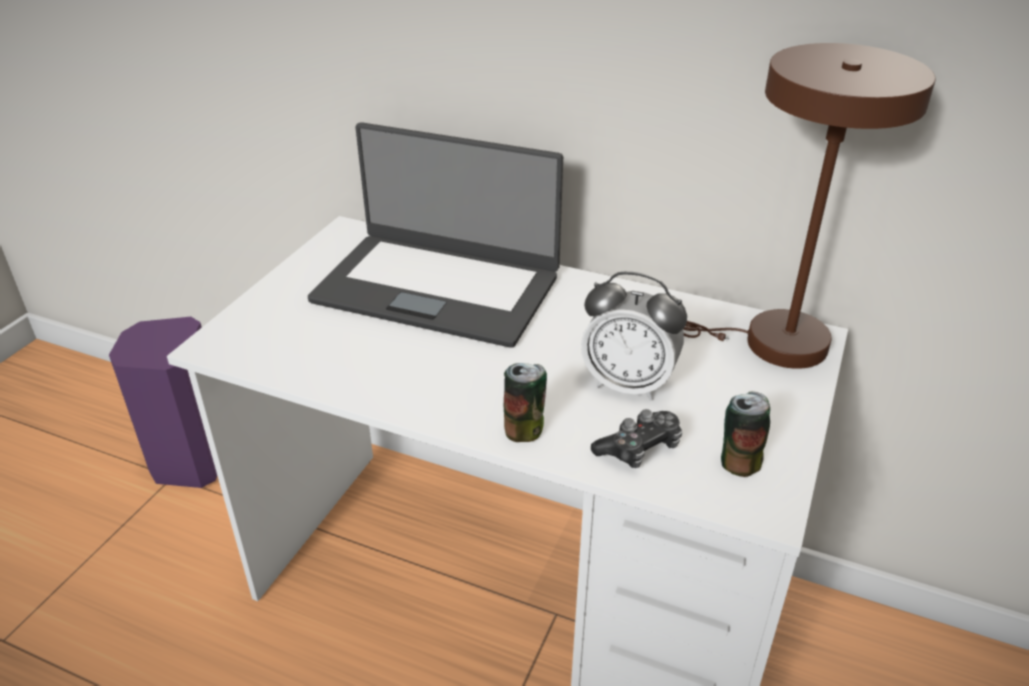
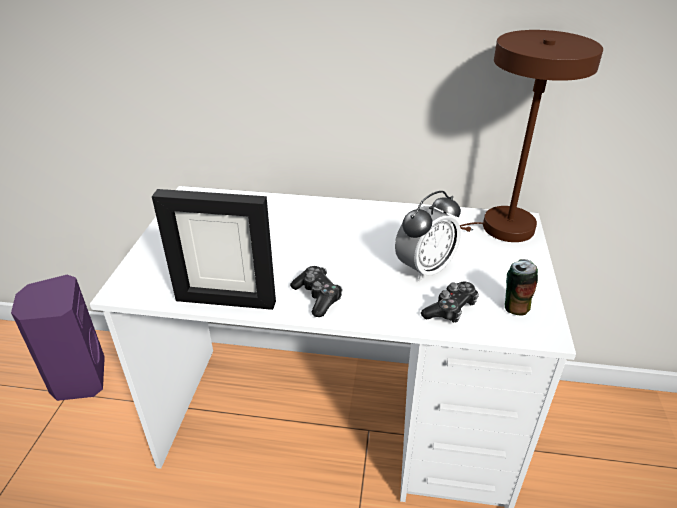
camera: 15 degrees left, 0 degrees up
(336, 380) = (226, 299): none -> picture frame
(438, 287) = (270, 224): laptop -> none
(458, 397) = (317, 297): none -> game controller
(524, 430) = (372, 311): can -> none
(628, 384) = (424, 269): alarm clock -> alarm clock turned 45 degrees counterclockwise

